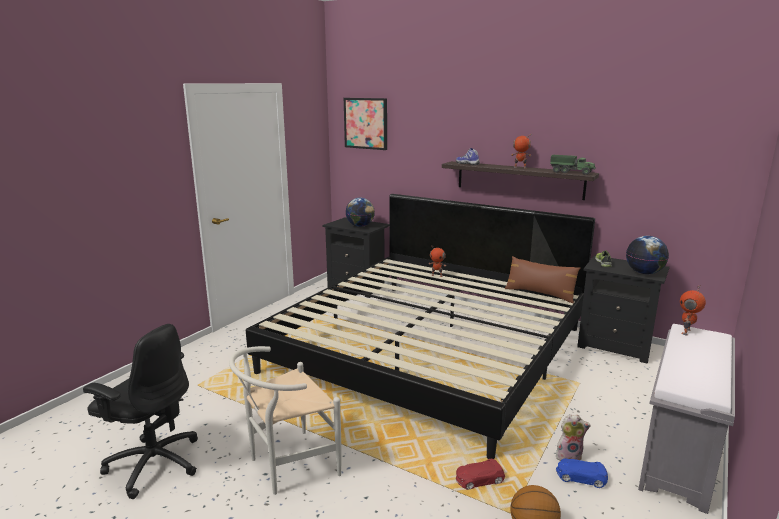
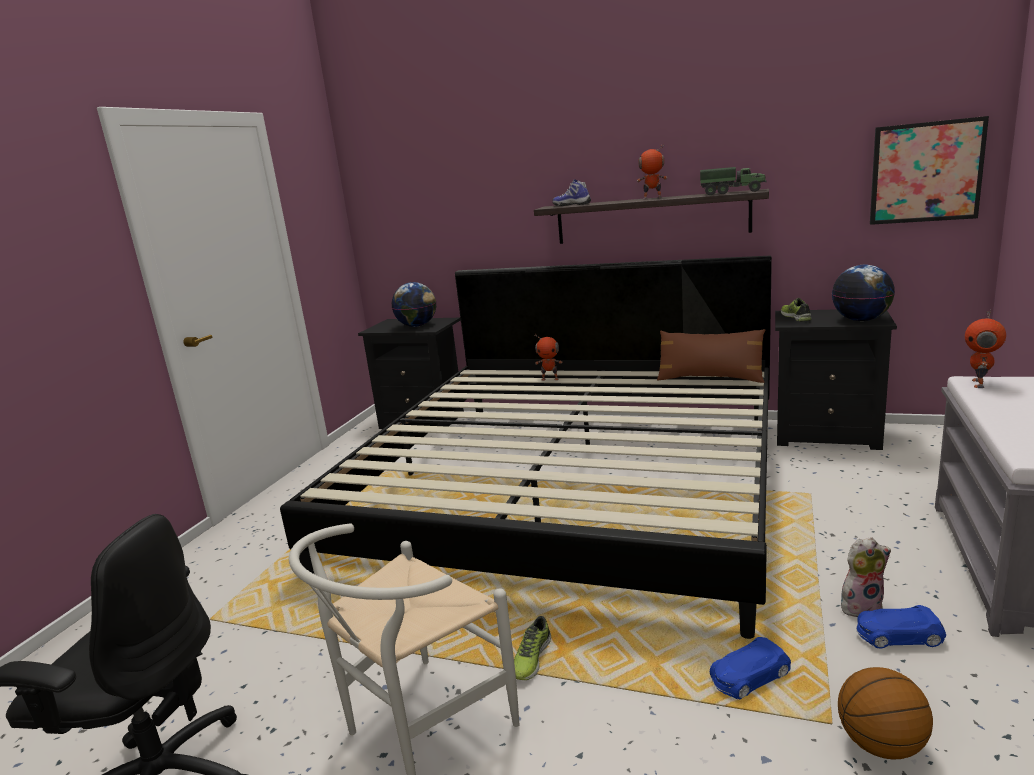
camera: 10 degrees left, 0 degrees up
(362, 443) = (531, 658): none -> shoe
(366, 123) = (401, 169): picture -> picture (925, 172)
(479, 479) = (749, 677): red toy car -> blue toy car

